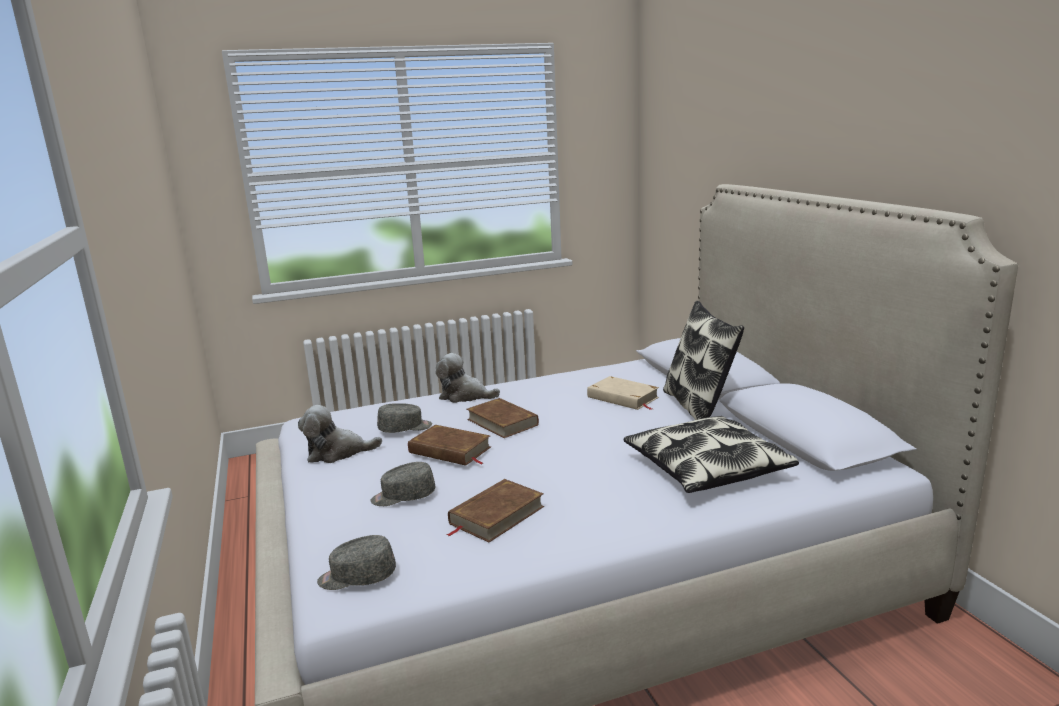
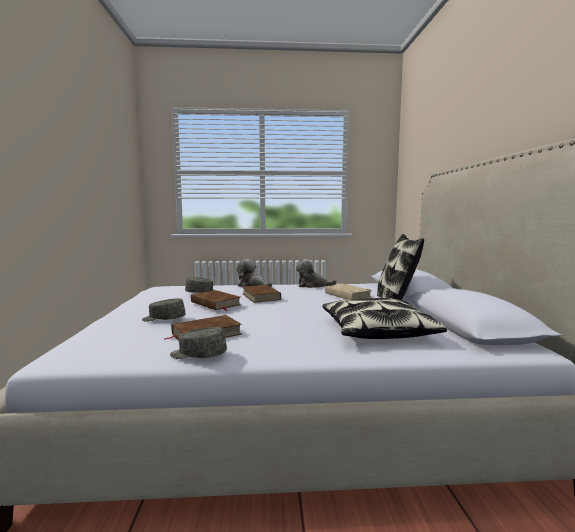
camera: 15 degrees right, 10 degrees down
(337, 453) = (155, 298): plush toy -> plush toy (313, 285)
(357, 577) = (81, 350): grey cap -> grey cap (198, 355)

